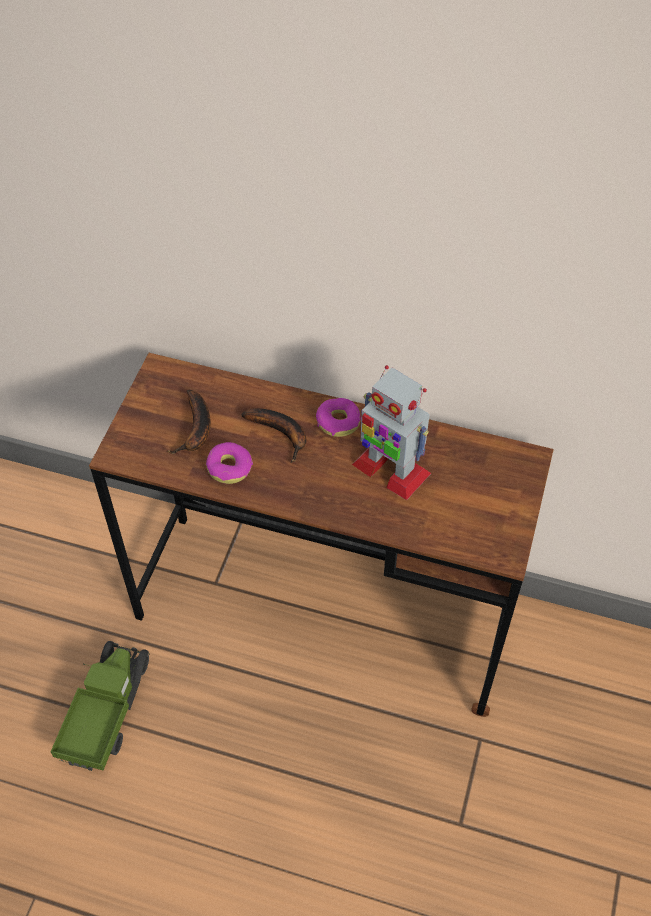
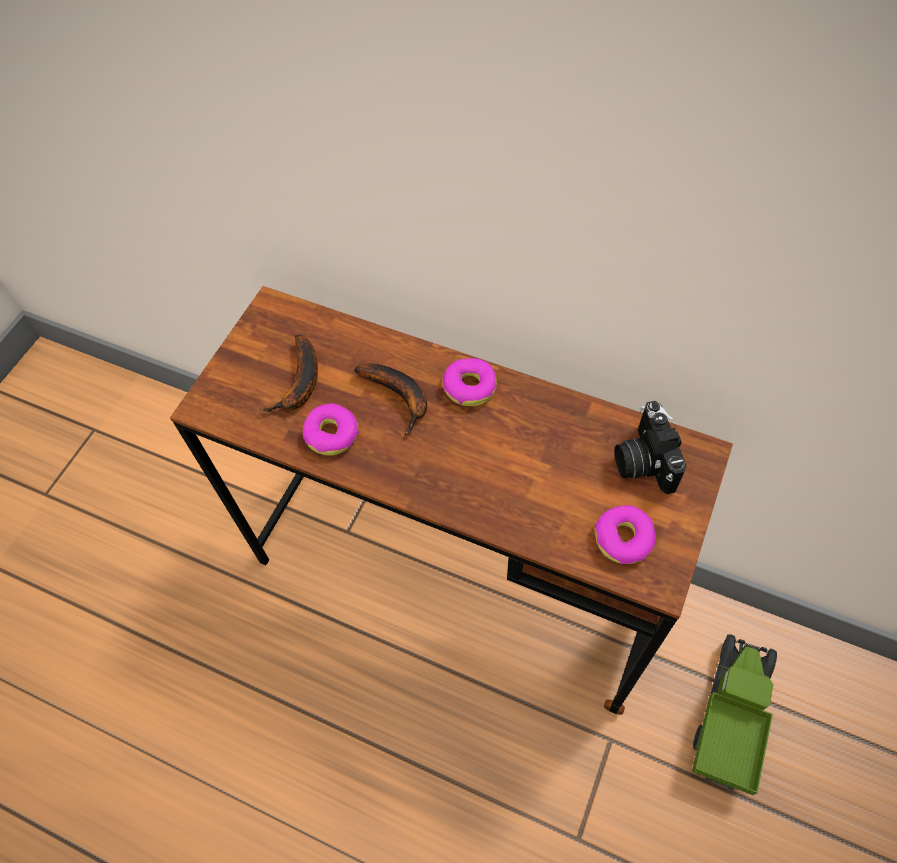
camera: 10 degrees right, 5 degrees up
(106, 712) = (215, 664): toy truck -> toy truck (729, 716)
(390, 469) = (525, 452): toy robot -> none
(475, 526) = (623, 539): none -> donut
(484, 467) = (643, 461): none -> camera

